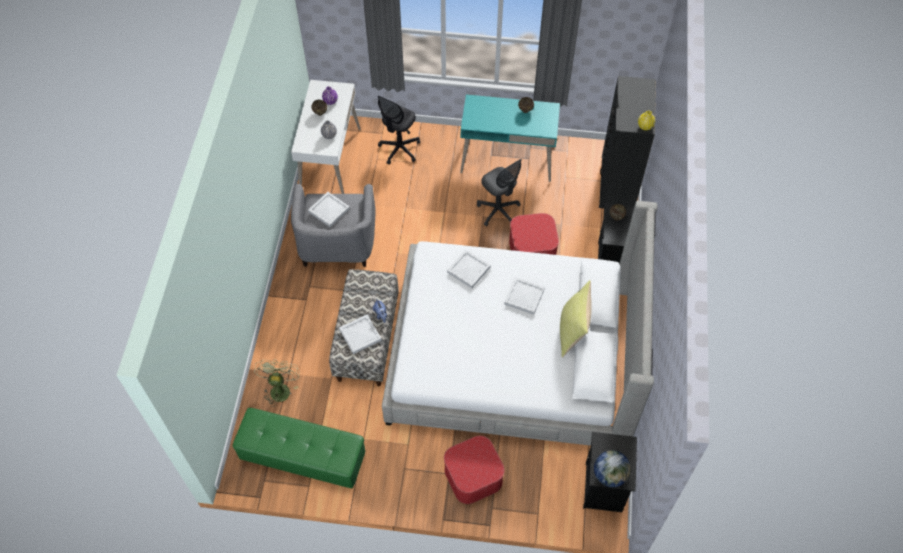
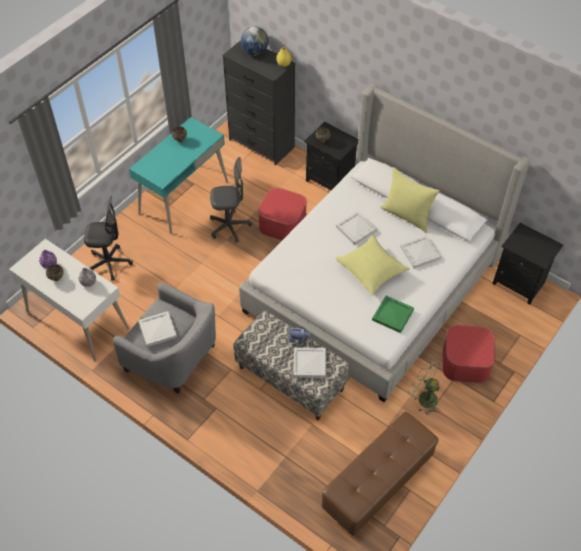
camera: 60 degrees left, 5 degrees down
(280, 388) = (296, 471): green fan -> green fan (423, 398)
(303, 456) = (377, 481): green ottoman -> brown ottoman
(399, 149) = (110, 264): black office chair -> black office chair turned 60 degrees counterclockwise
(443, 372) = (393, 315): none -> green tray
(468, 269) = (305, 251): white tray -> white tray (419, 252)
(482, 332) = (371, 271): none -> yellow pillow
(609, 475) = (543, 253): globe -> globe (255, 52)

